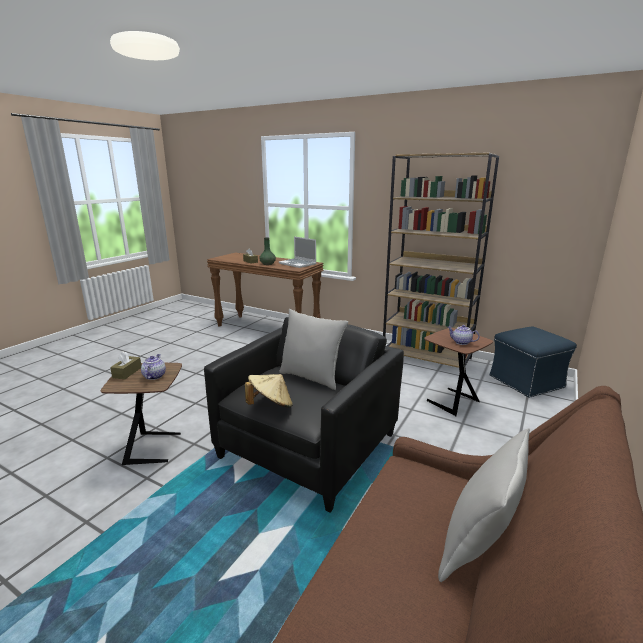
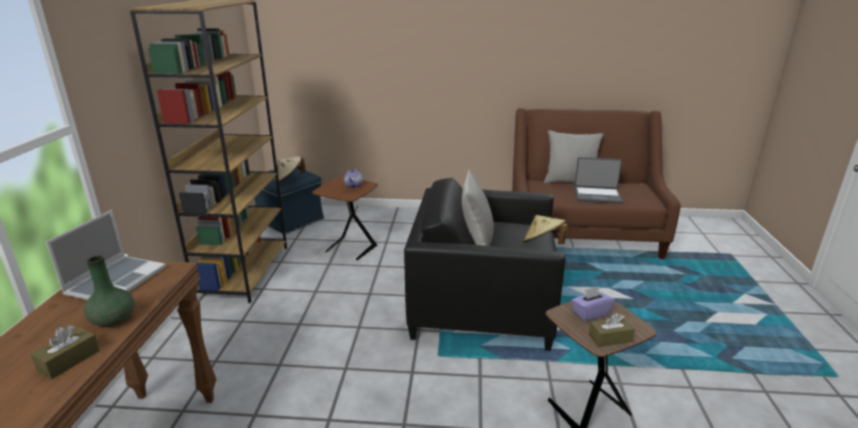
camera: 115 degrees left, 5 degrees up
(154, 376) = (590, 313): teapot -> purple tissue box
(390, 547) = (597, 195): none -> laptop
(518, 335) = (289, 179): none -> beige hat

